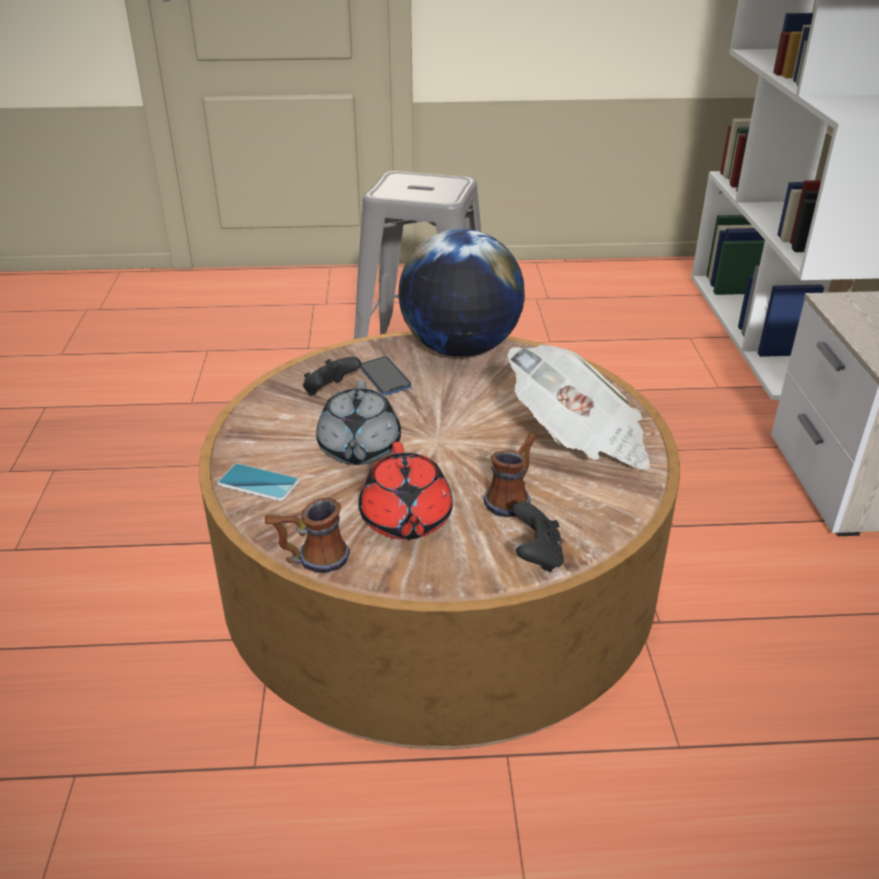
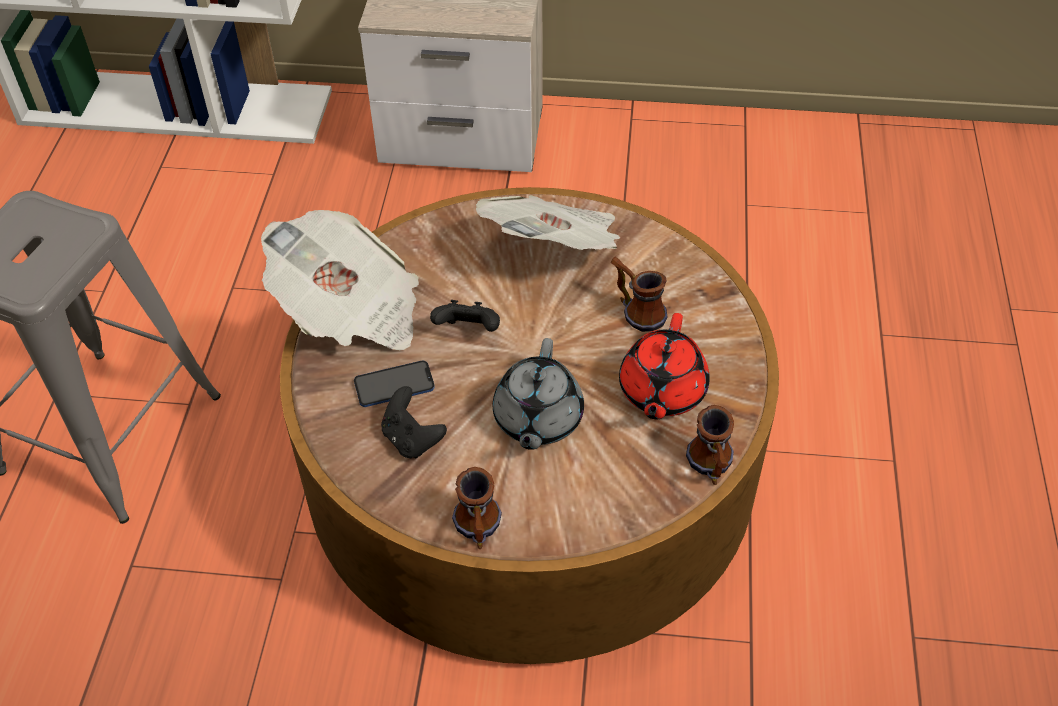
camera: 80 degrees left, 15 degrees up
(238, 432) = (478, 531): none -> mug
(258, 483) = (583, 510): phone -> none
(359, 449) = (537, 419): grey teapot -> grey teapot turned 90 degrees clockwise
(406, 520) = (661, 392): red teapot -> red teapot turned 105 degrees clockwise
(460, 349) = (350, 311): globe -> newspaper
(536, 556) = (720, 309): black game controller -> black game controller (468, 331)

